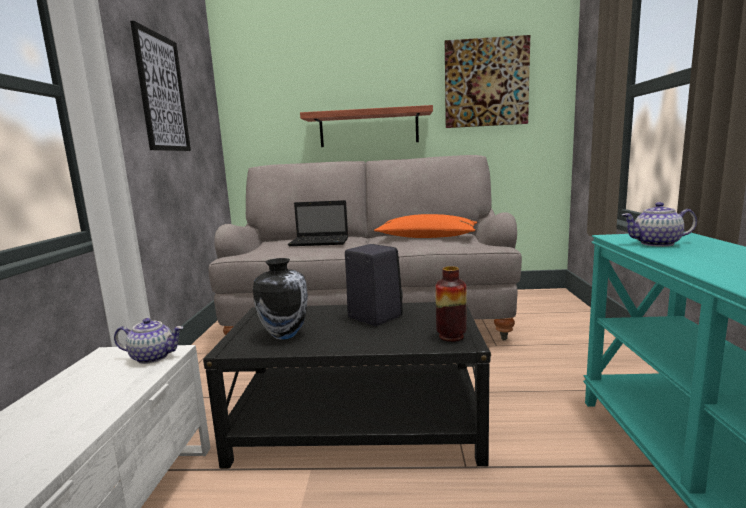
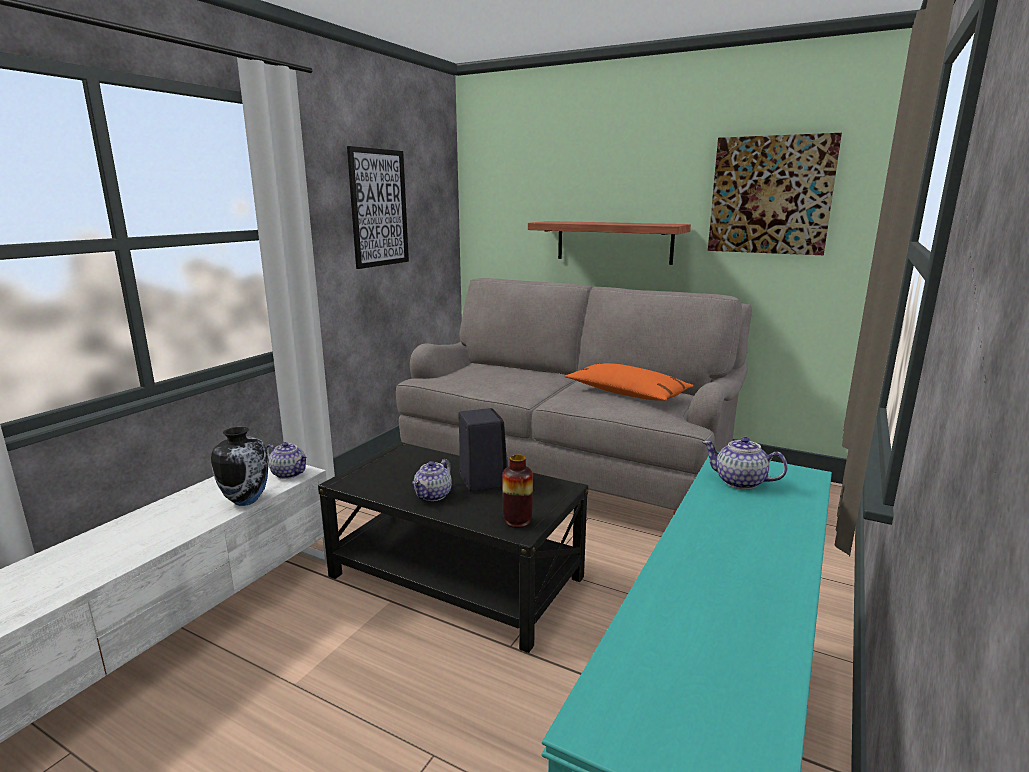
camera: 25 degrees right, 5 degrees up
(285, 335) = (393, 479): vase -> vase (246, 500)
(320, 242) = (512, 378): laptop -> none
(344, 337) = (433, 495): none -> teapot

